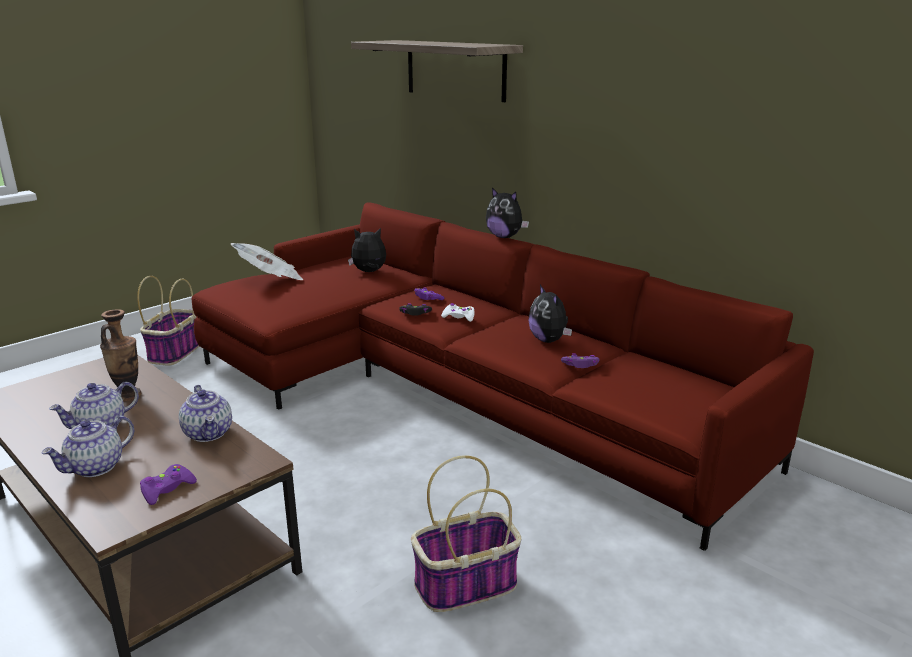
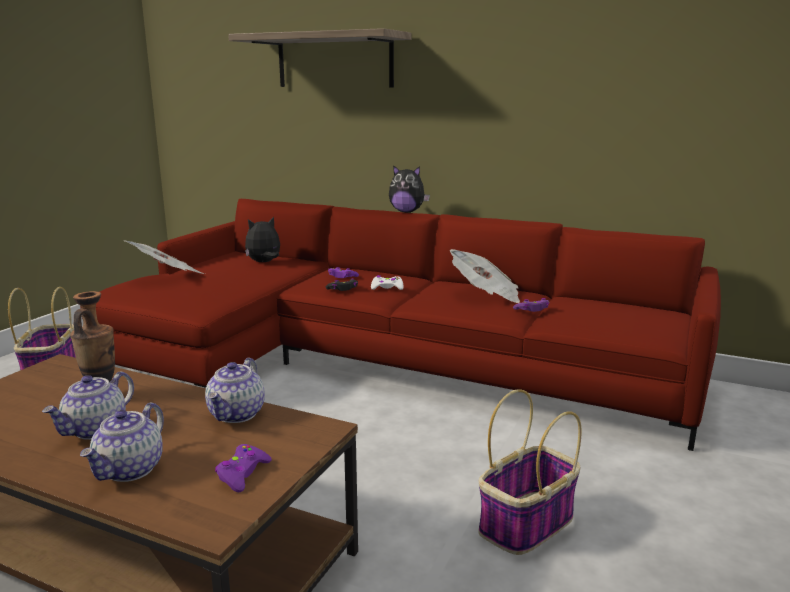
camera: 20 degrees left, 5 degrees down
(209, 433) = (237, 414): teapot -> teapot turned 60 degrees clockwise
(549, 340) = (486, 295): plush toy -> newspaper

